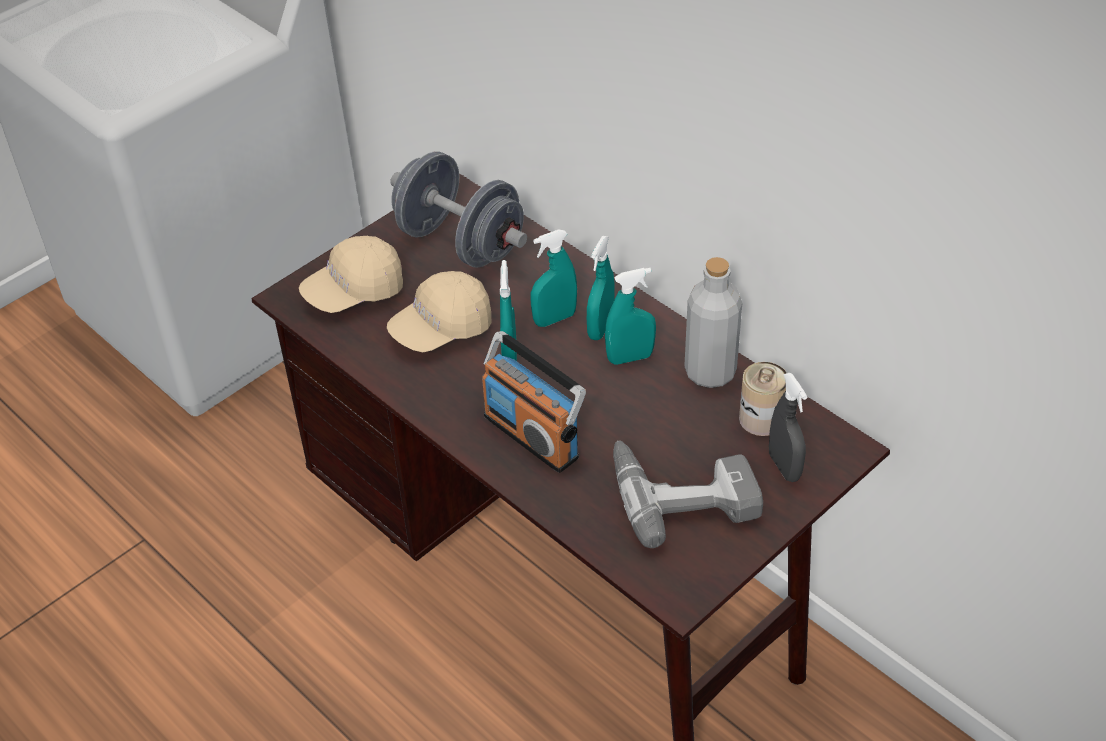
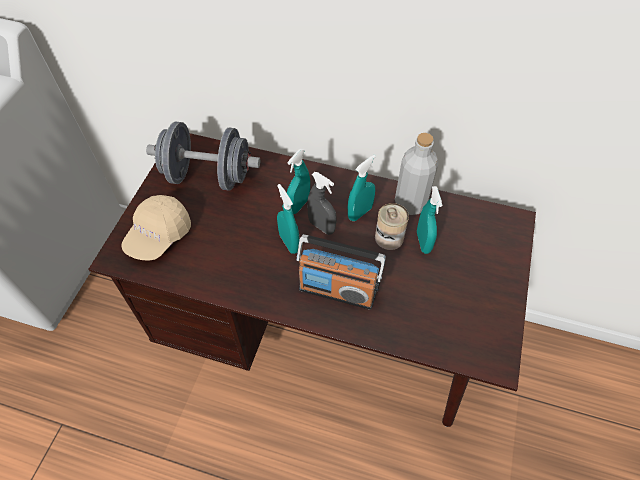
camera: 30 degrees left, 10 degrees up
(441, 329) = (233, 239): beige cap -> none
(600, 328) = (330, 200): turquoise spray bottle -> turquoise spray bottle (423, 242)
(682, 492) = (449, 289): power drill -> none
(761, 419) = (458, 222): can -> can (389, 238)
(784, 467) = (491, 247): grey spray bottle -> grey spray bottle (321, 226)

